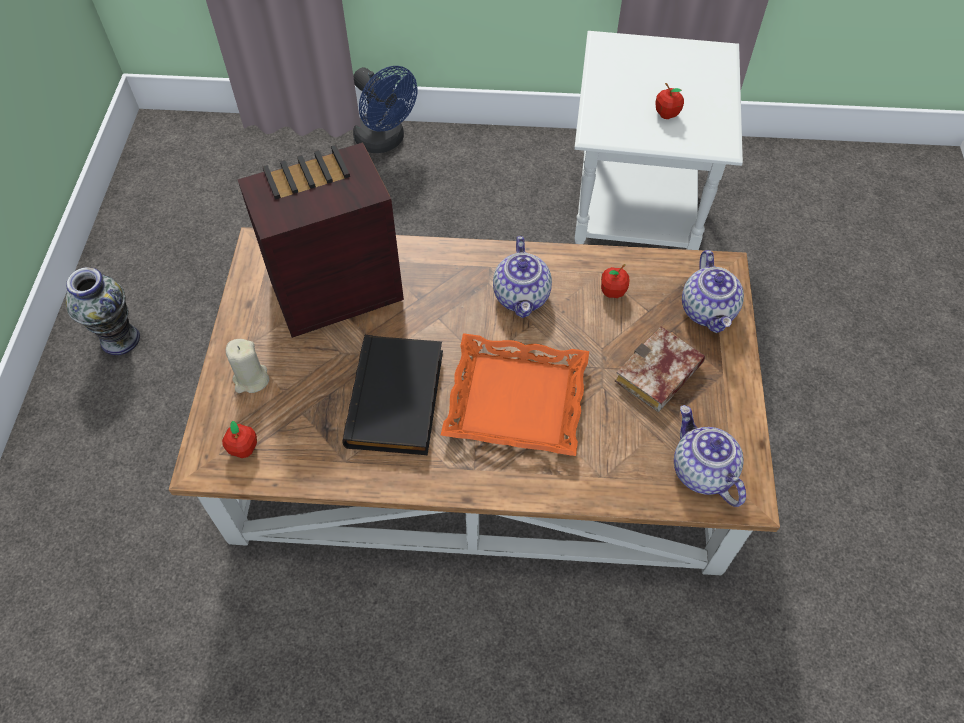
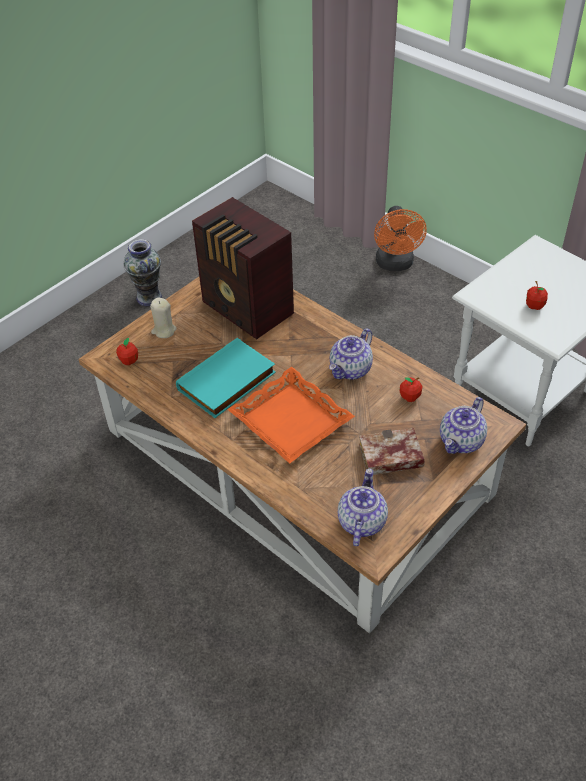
camera: 40 degrees right, 10 degrees down
(333, 291) = (247, 310): radio -> radio turned 150 degrees counterclockwise
(385, 141) = (395, 264): blue fan -> orange fan
(398, 399) = (227, 382): black book -> turquoise book

